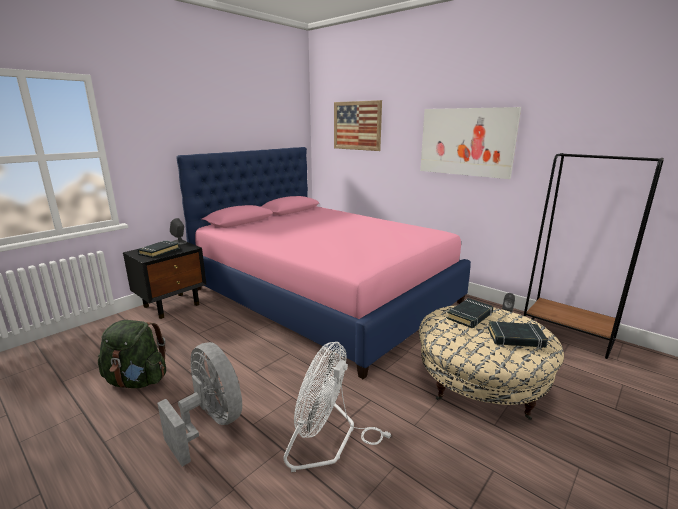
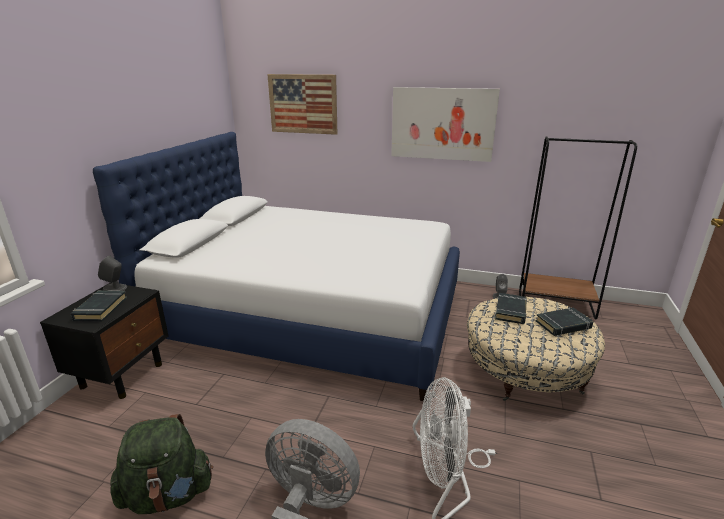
camera: 25 degrees left, 5 degrees up
(323, 295) = (310, 314): pink bed -> white bed

